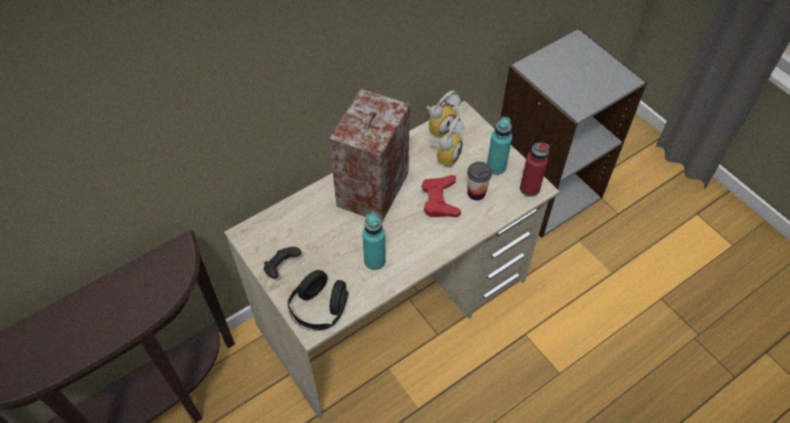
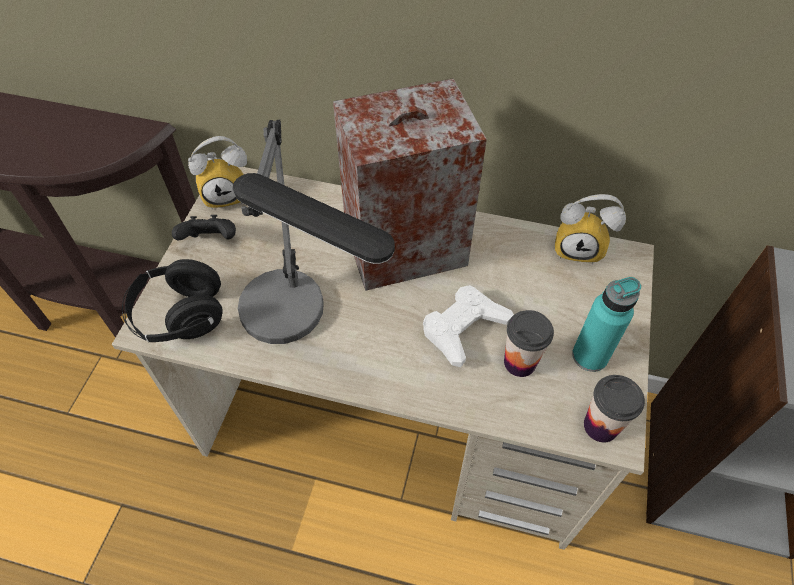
camera: 50 degrees right, 0 degrees up
(374, 261) = (300, 323): turquoise bottle -> table lamp
(440, 200) = (464, 328): red game controller -> white game controller
(445, 155) = (541, 284): alarm clock -> alarm clock (228, 194)
(529, 189) = (600, 426): red bottle -> cup

